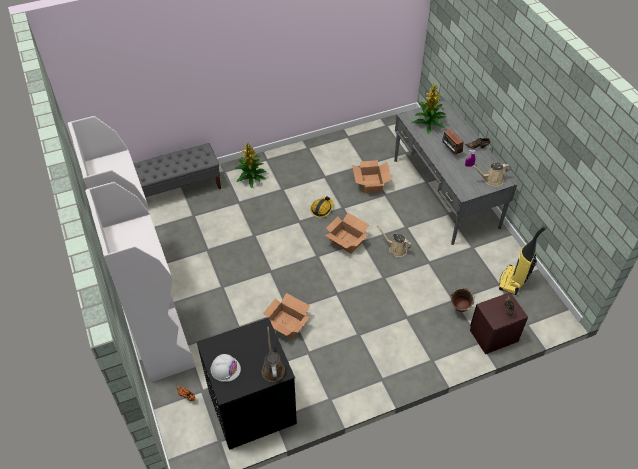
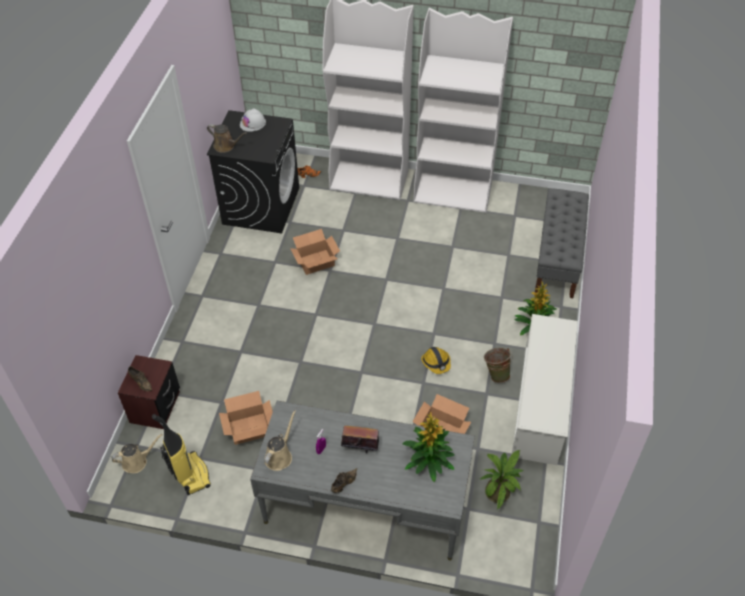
camera: 125 degrees right, 0 degrees up
(313, 151) = (540, 407): none -> white shoe rack
(346, 240) = (373, 358): cardboard box -> cardboard box (250, 429)
(383, 145) = (500, 491): none -> potted plant
(396, 249) = (325, 395): beige watering can -> beige watering can (137, 461)
(459, 310) = (206, 398): green bucket -> green bucket (496, 373)

